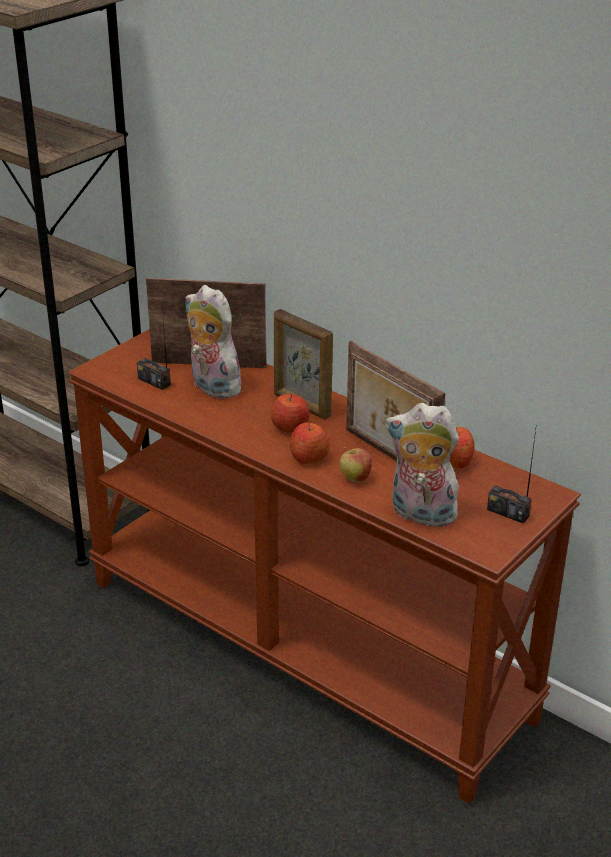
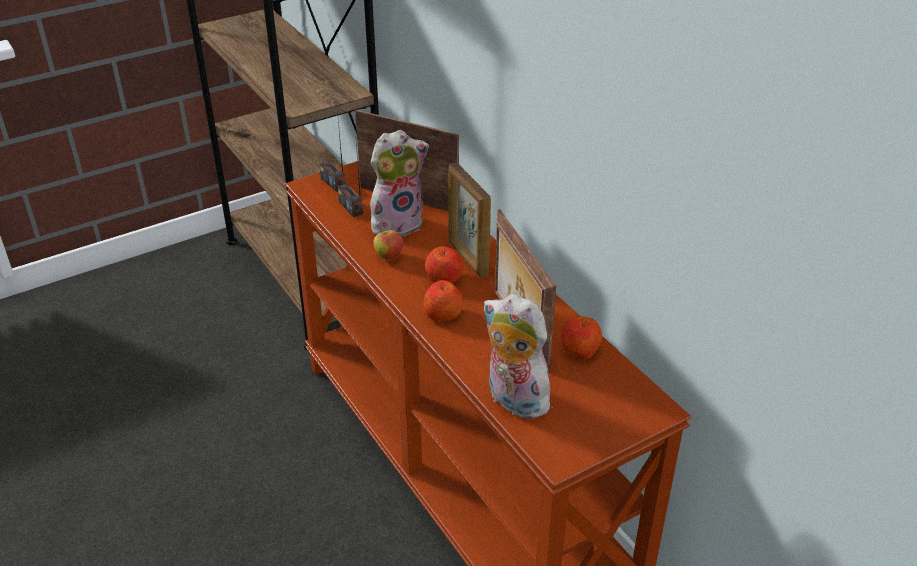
camera: 20 degrees right, 5 degrees up
(211, 387) = (397, 223): plush toy -> plush toy turned 90 degrees clockwise
(355, 478) = (473, 346): apple -> apple (388, 256)
(508, 513) = (602, 420): radio -> radio (333, 183)

